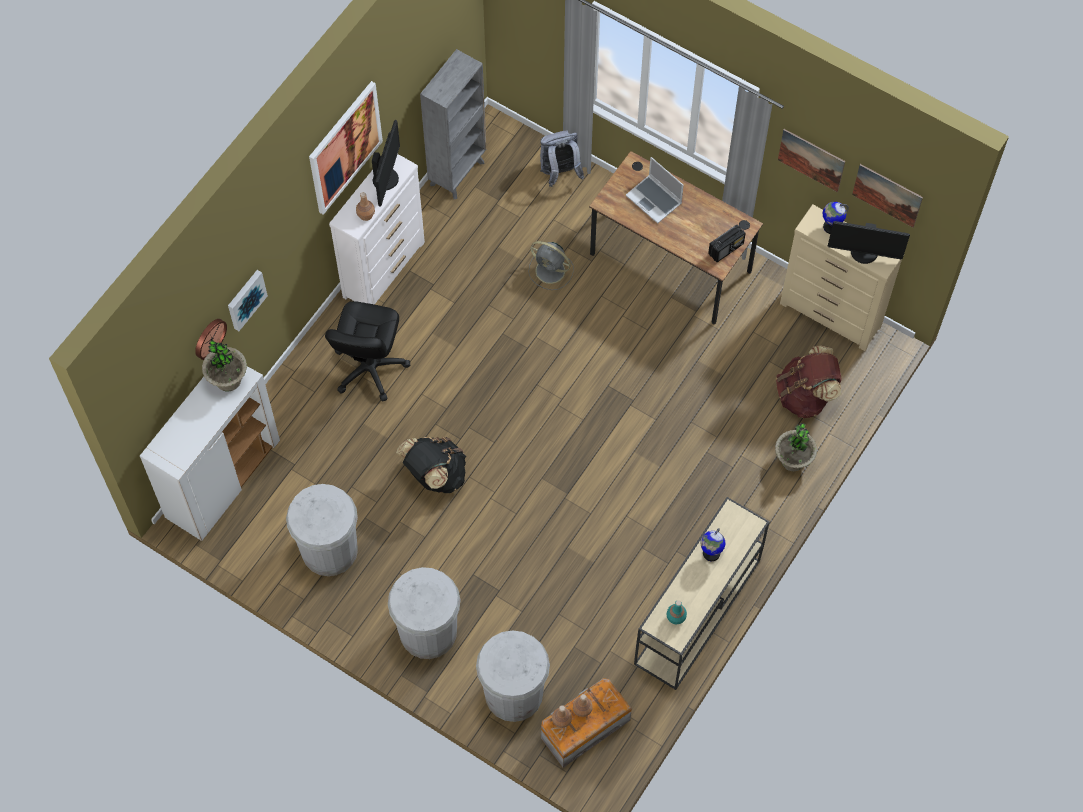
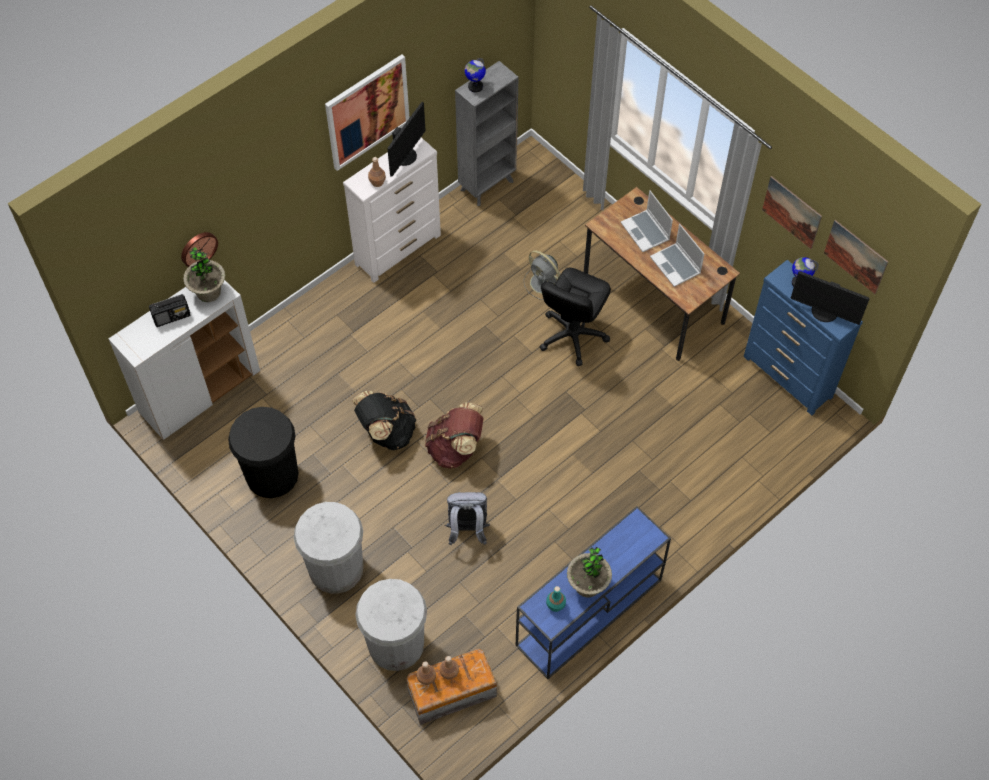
camera: 15 degrees right, 5 degrees down
(245, 299) = (243, 224): picture -> none
(329, 549) = (272, 474): white trash can -> black trash can
(369, 368) = (358, 329): black office chair -> black office chair (572, 335)
(560, 173) = (576, 204): grey backpack -> grey backpack (467, 530)
(696, 230) = (676, 266): none -> laptop
(697, 613) = (588, 614): beige console table -> blue console table
(711, 553) = (606, 554): globe -> globe (475, 86)
(726, 249) = (699, 287): radio -> radio (172, 316)
(793, 460) = (718, 496): potted plant -> potted plant (587, 585)
(805, 395) = (745, 442): brown backpack -> brown backpack (456, 448)
(831, 315) = (788, 377): beige dresser -> blue dresser

